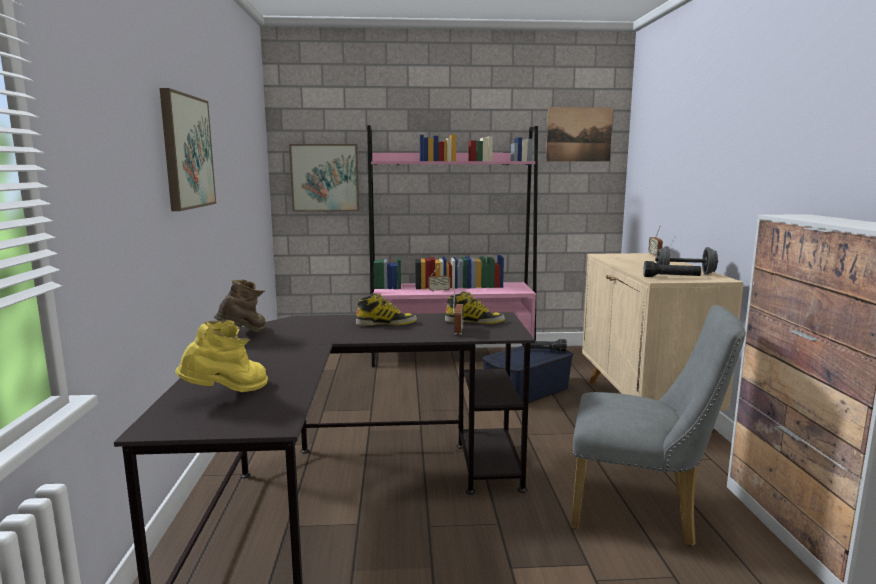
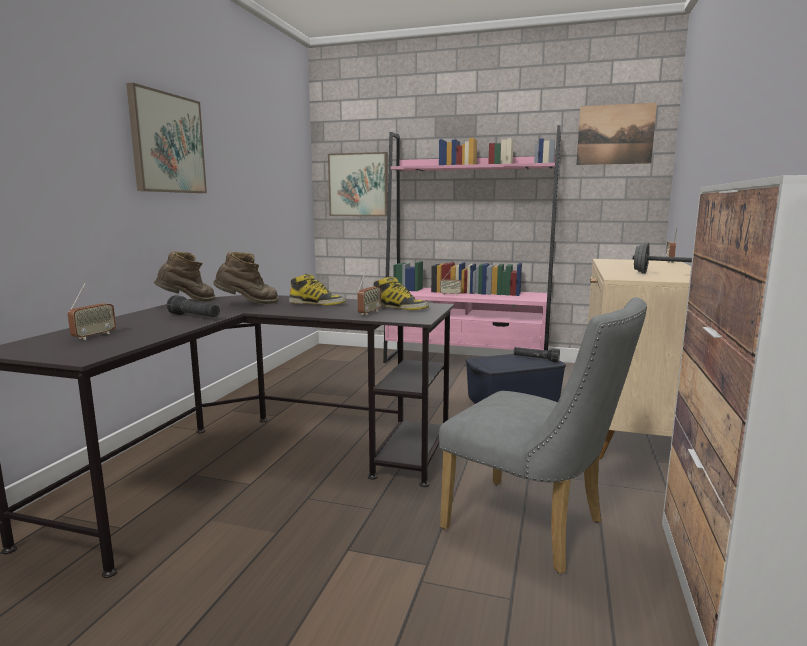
camera: 20 degrees right, 0 degrees up
(228, 395) = (94, 336): yellow boot -> radio
(316, 331) = (248, 304): none -> brown boot
(671, 277) = (641, 276): black flashlight -> black flashlight (195, 317)

